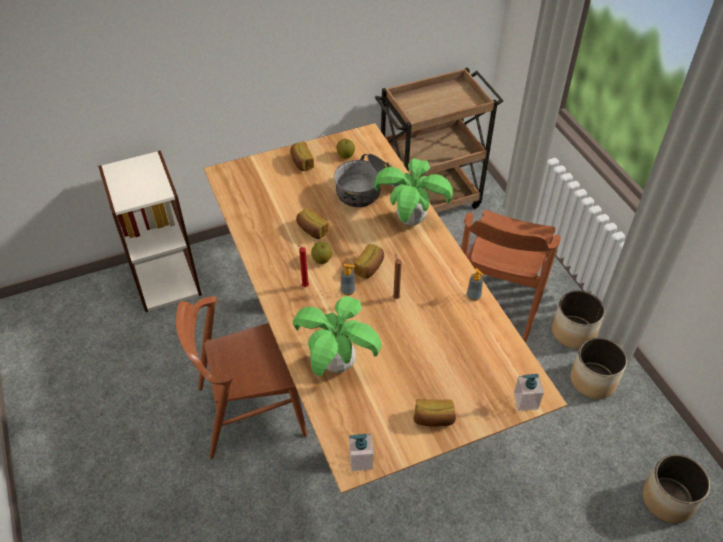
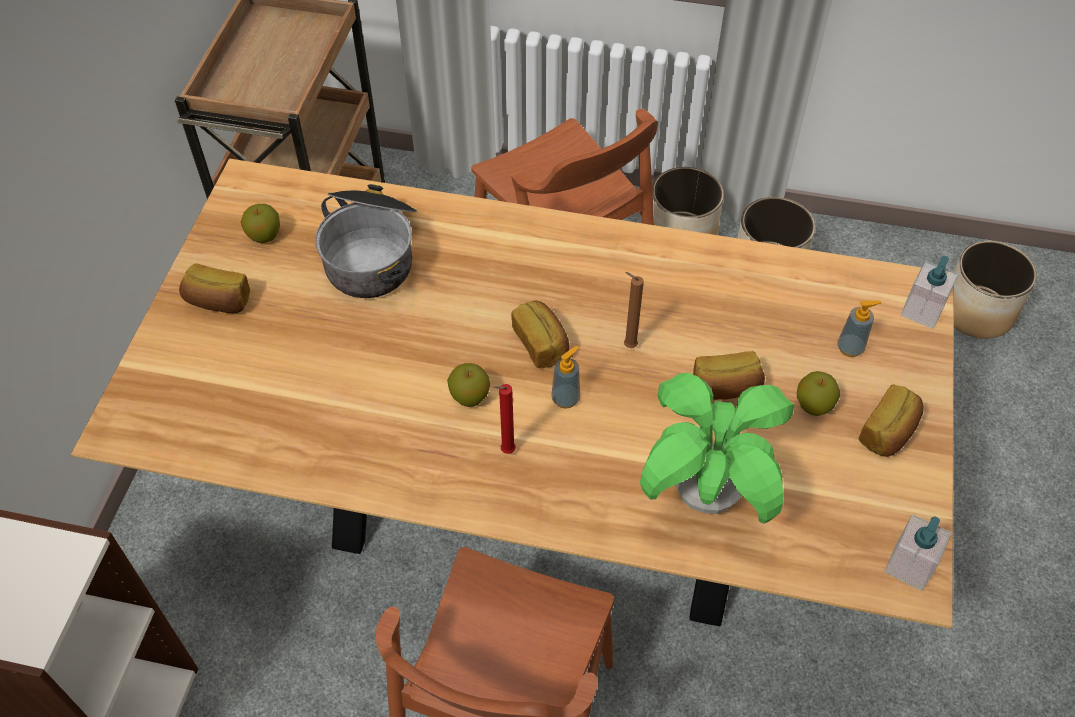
camera: 55 degrees left, 5 degrees up
(312, 230) = (391, 374): bread -> bread (725, 388)
(411, 220) = (487, 237): potted plant -> none
(423, 382) = (814, 405): none -> apple
(473, 296) = (698, 255): soap dispenser -> soap dispenser (850, 348)

